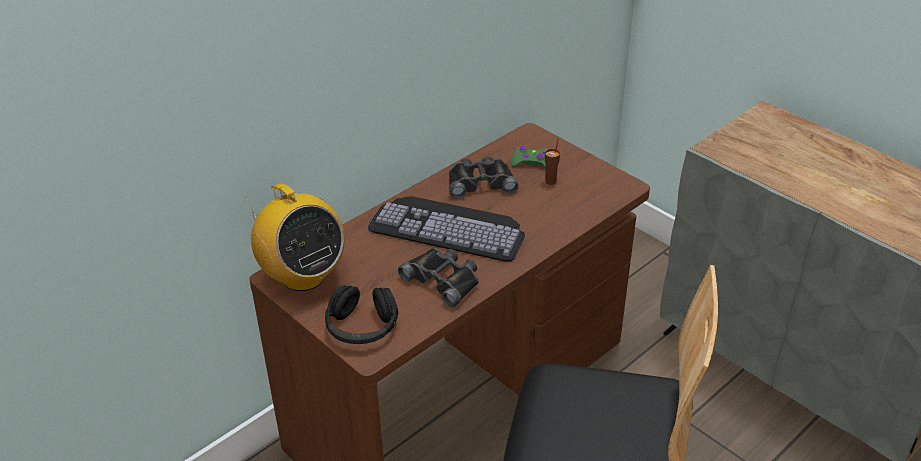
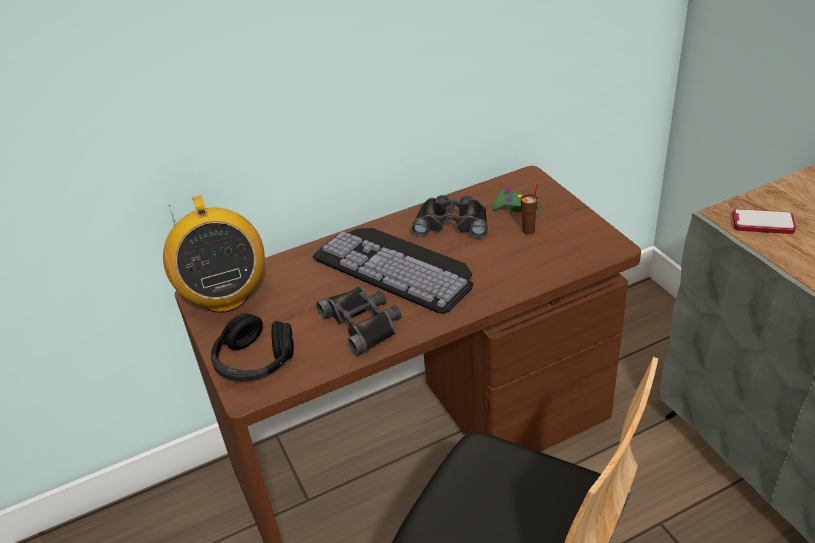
camera: 20 degrees right, 0 degrees up
(743, 151) = (763, 223): none -> phone

